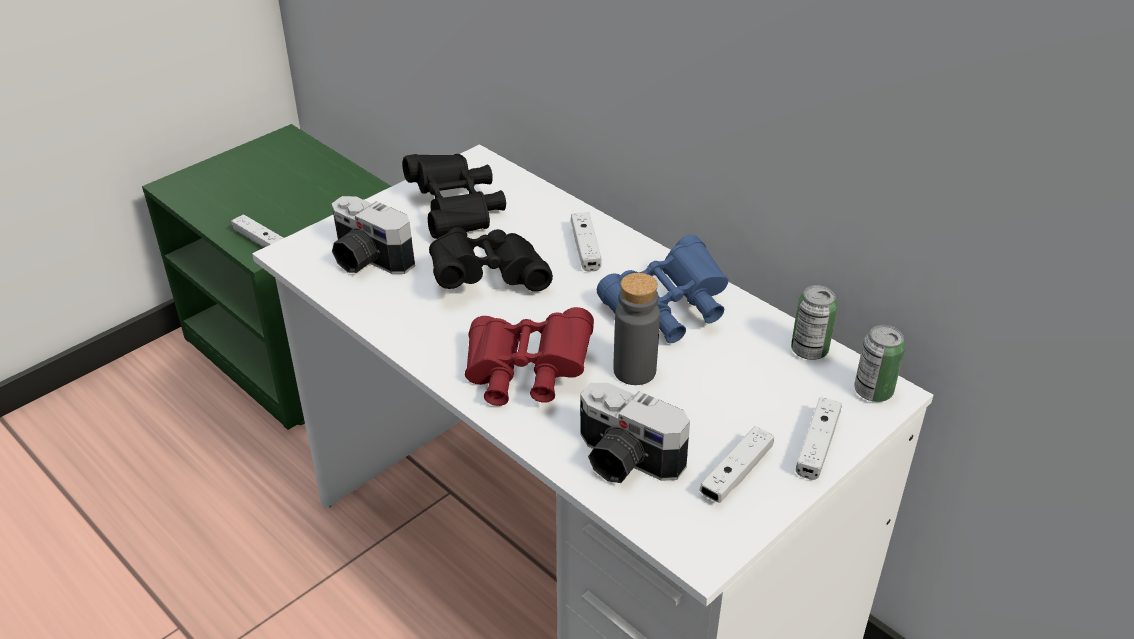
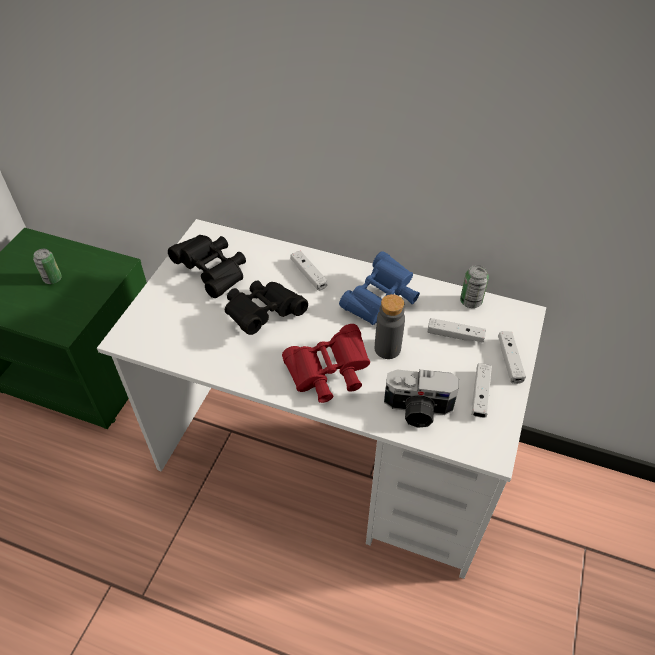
camera: 25 degrees left, 10 degrees up
(260, 240) = (58, 322): white game controller -> white game controller (455, 335)
(367, 260) = (178, 327): camera -> none
(873, 391) = (517, 316): can -> can (52, 279)

